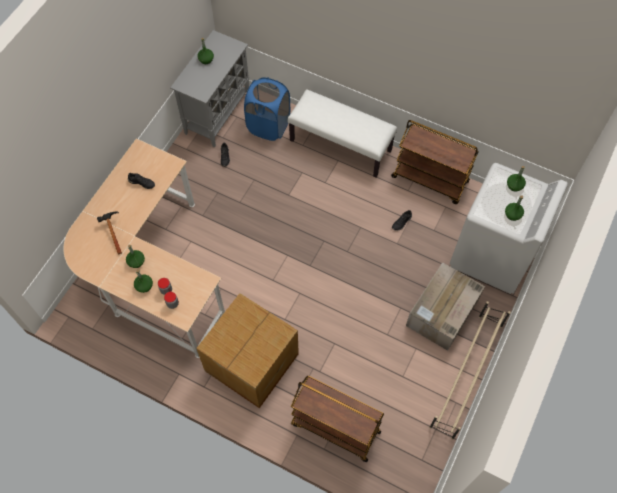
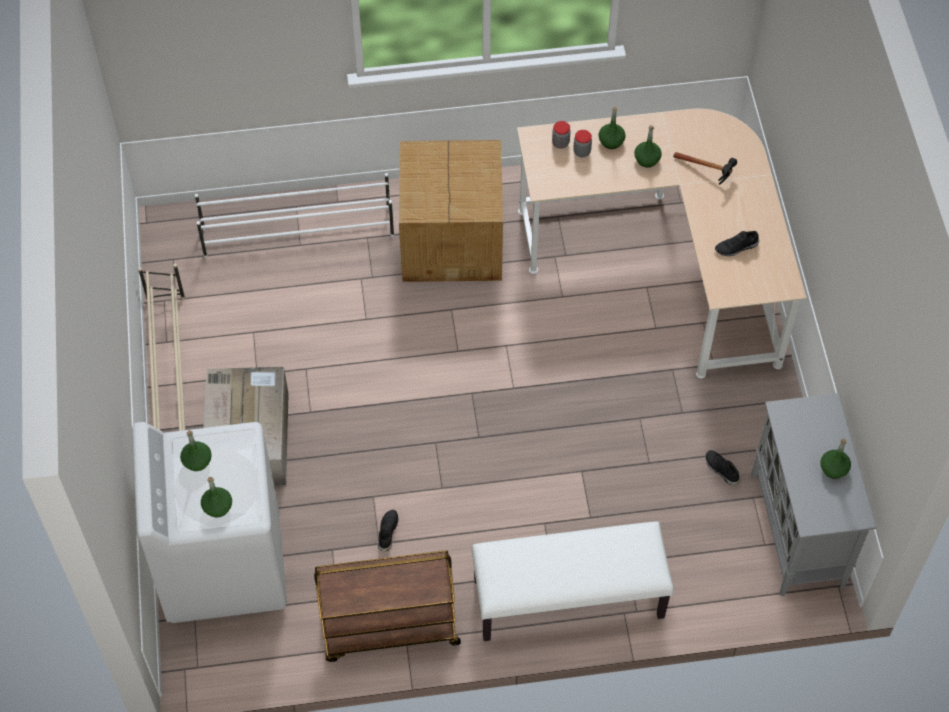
camera: 145 degrees right, 5 degrees down
(269, 126) = (703, 560): blue laundry basket -> none
(334, 428) = (299, 232): brown cart -> white shoe rack

